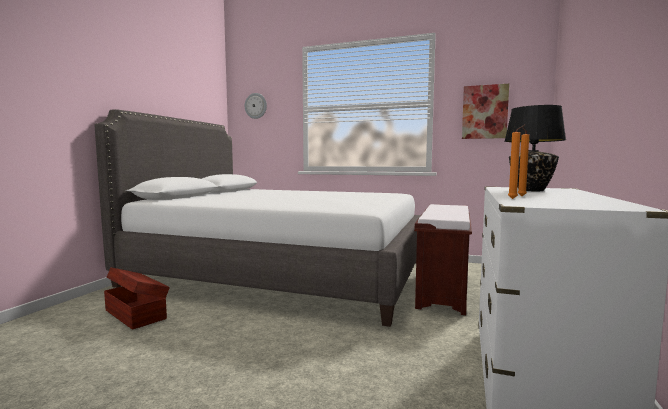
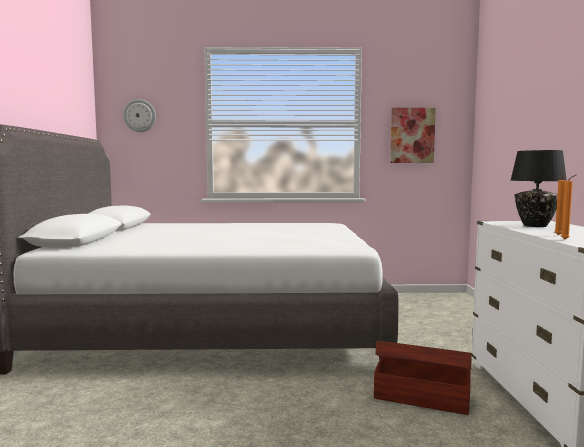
camera: 20 degrees left, 0 degrees up
(136, 314) = (80, 404): brown storage box -> brown storage box (420, 396)
(442, 290) = (401, 325): brown bench -> none

